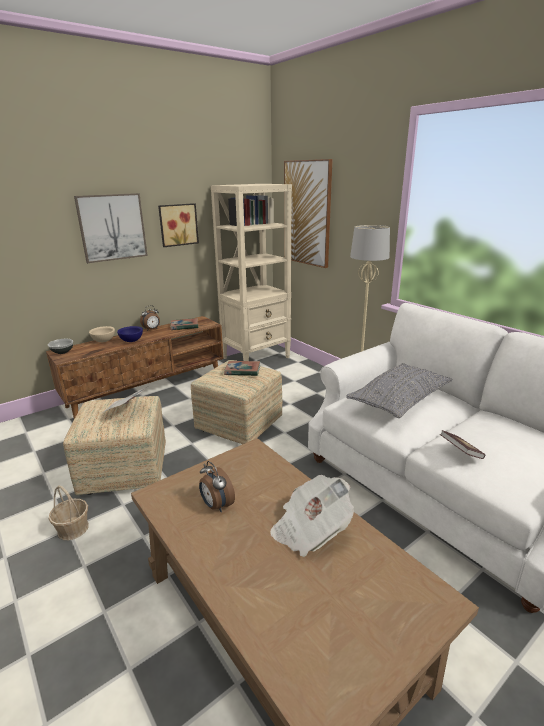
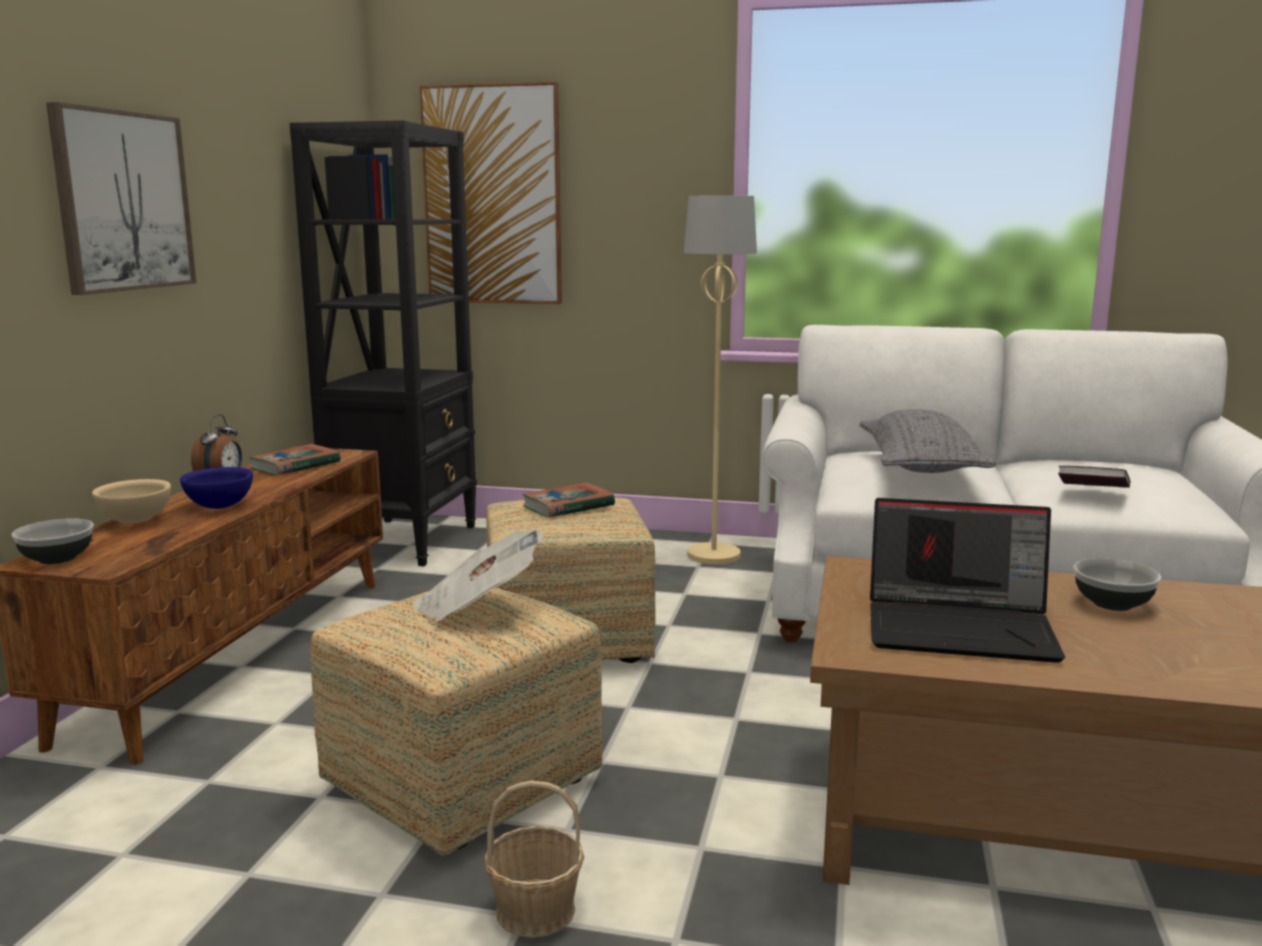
camera: 40 degrees left, 10 degrees down
(178, 224) = (239, 210): picture -> none
(216, 505) = (962, 628): alarm clock -> laptop
(257, 358) = (405, 541): beige bookcase -> black bookcase
(310, 529) = (1113, 604): newspaper -> bowl

